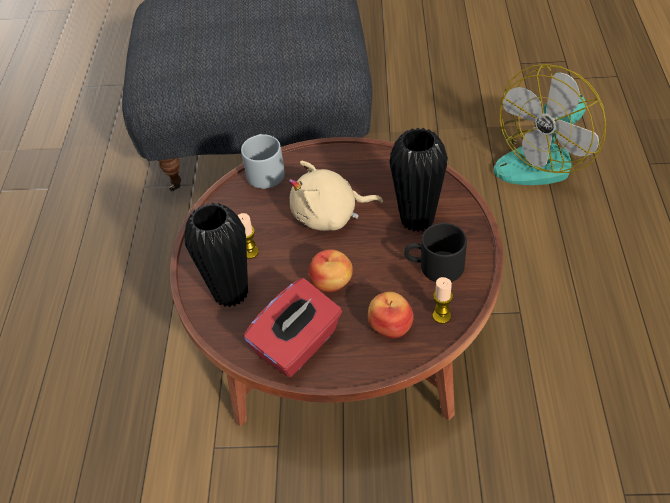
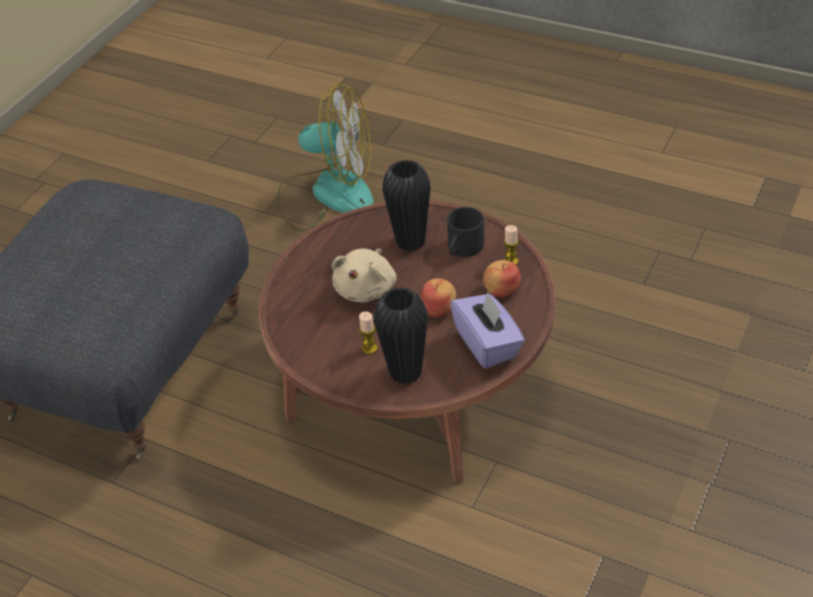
camera: 65 degrees left, 5 degrees down
(264, 170) = (282, 311): grey mug -> none
(298, 345) = (487, 344): red tissue box -> purple tissue box
(544, 157) = (327, 194): fan -> fan turned 60 degrees counterclockwise

